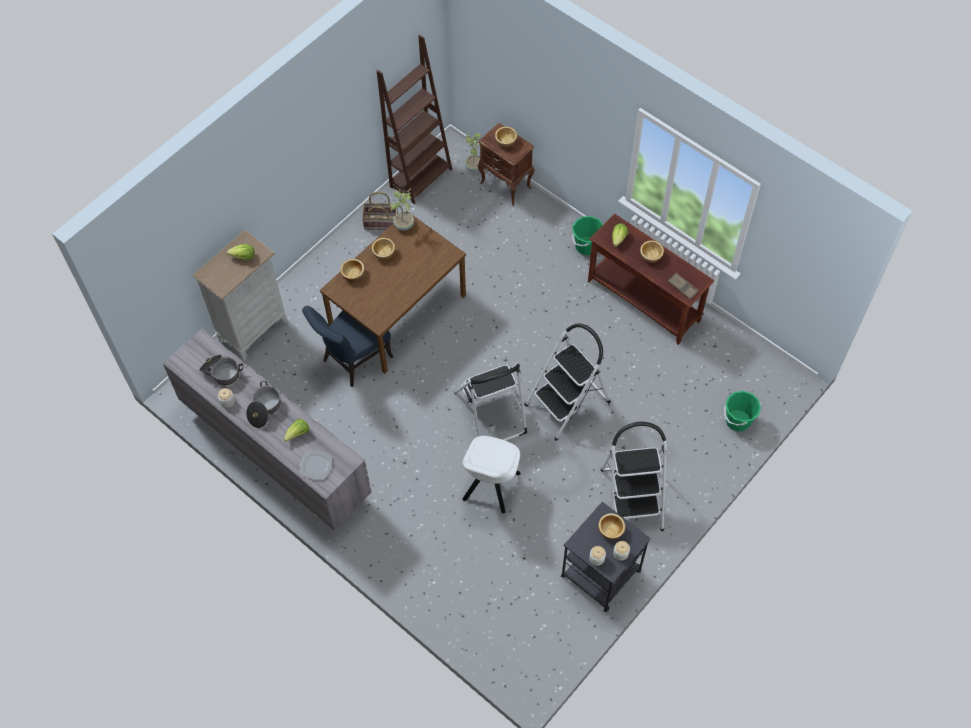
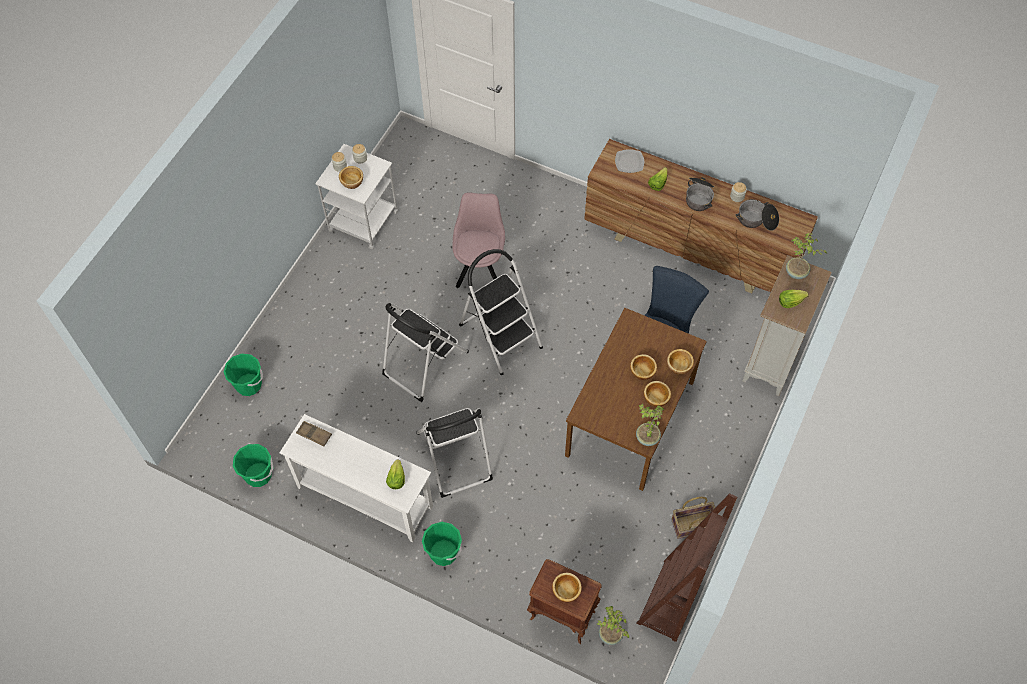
camera: 165 degrees right, 0 degrees up
(224, 280) = (796, 273): none -> potted plant
(275, 455) = (690, 252): grey cabinet -> brown cabinet
(490, 486) = (480, 269): white chair -> pink chair
(600, 574) = (363, 220): black cart -> white cart
(631, 497) = (346, 289): step ladder -> step ladder (454, 458)
(644, 301) = (364, 497): brown console table -> white console table
(651, 256) = (355, 465): bowl -> bowl (642, 371)
(734, 338) = (258, 475): none -> green bucket

